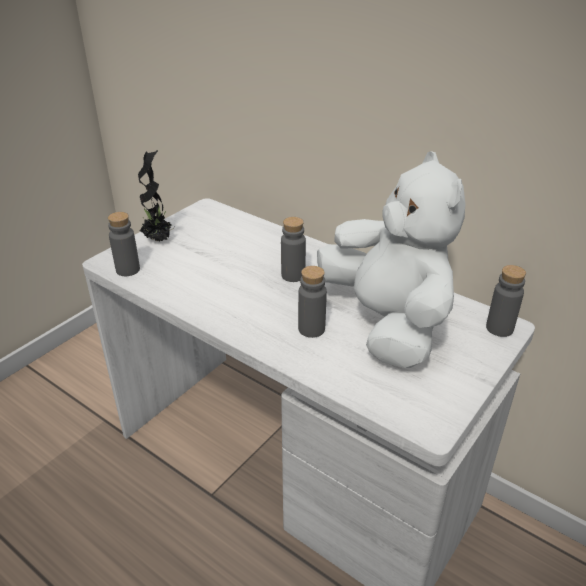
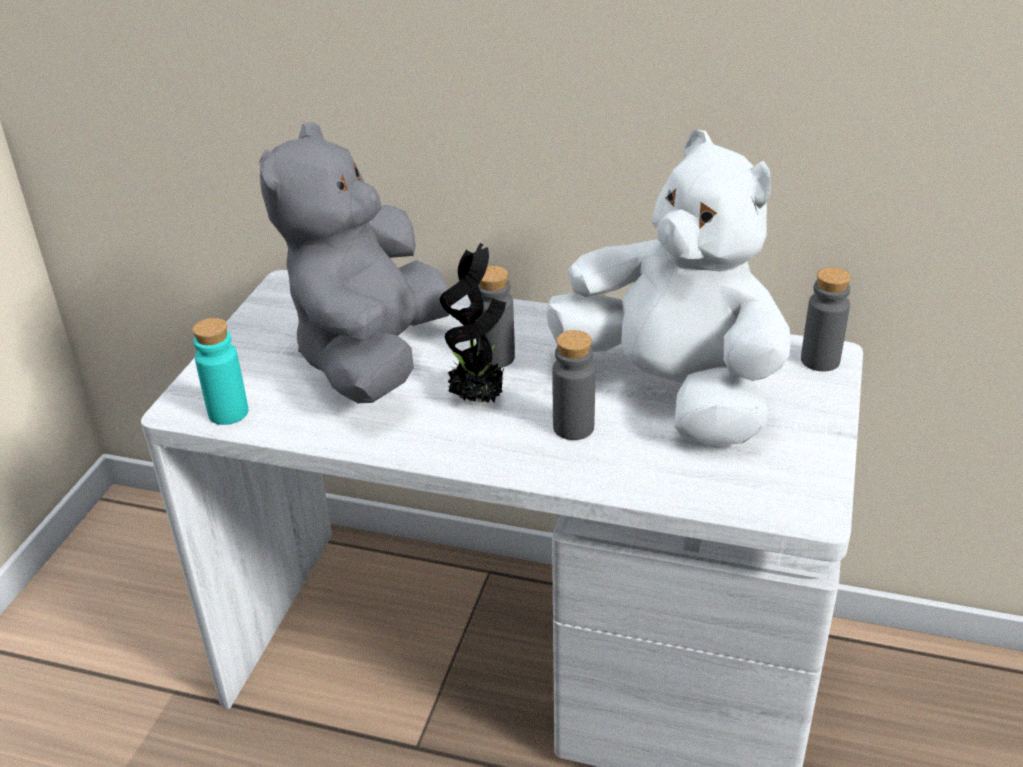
camera: 20 degrees left, 0 degrees up
(128, 270) = (228, 413): grey bottle -> turquoise bottle
(159, 240) = (245, 354): potted plant -> potted plant (479, 399)
(223, 258) = (372, 358): none -> grey plush toy

